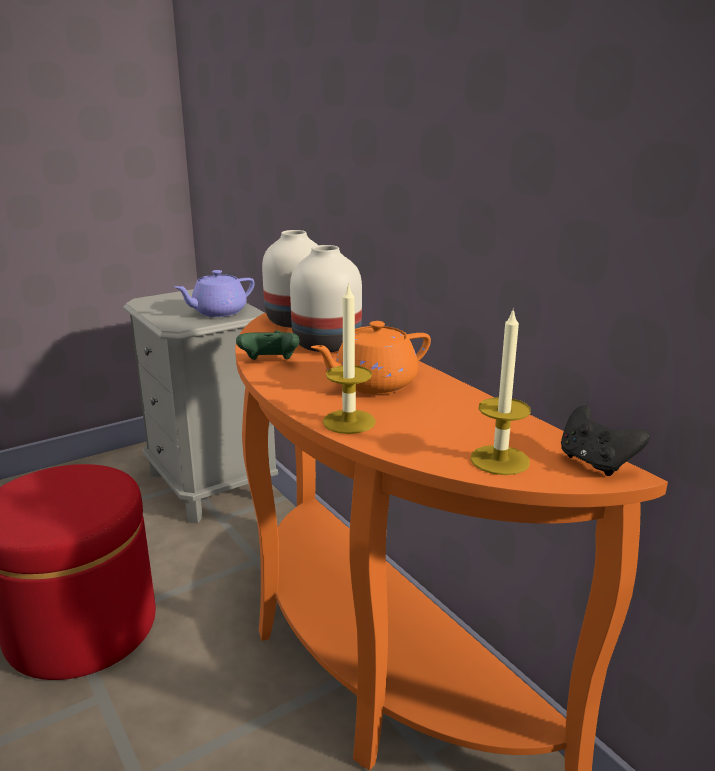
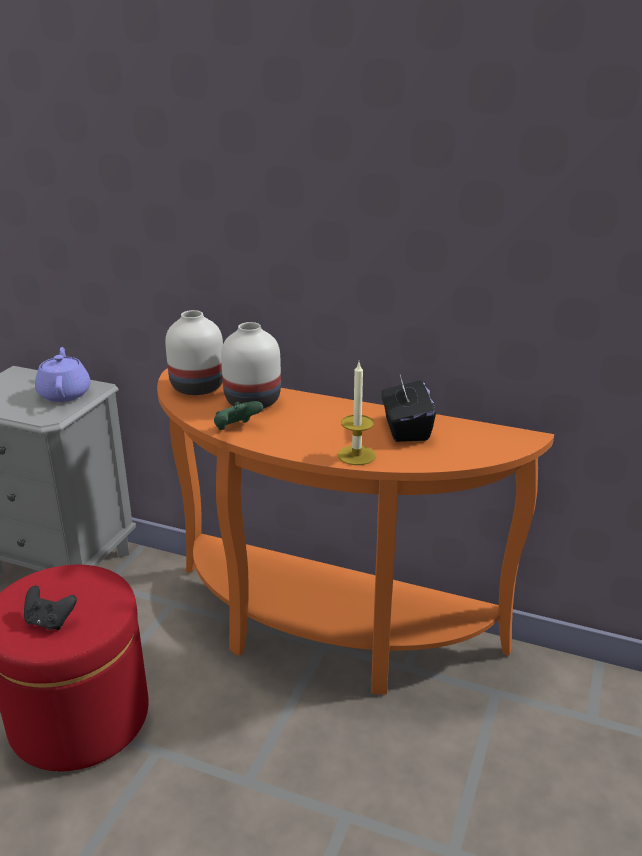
camera: 35 degrees left, 5 degrees up
(218, 312) = (64, 393): purple teapot -> purple teapot turned 150 degrees clockwise
(373, 384) = (331, 423): orange teapot -> none
(452, 413) = (405, 429): none -> black tissue box
(499, 460) = (468, 450): candle -> none
(595, 463) = (513, 435): black game controller -> black game controller (49, 621)

